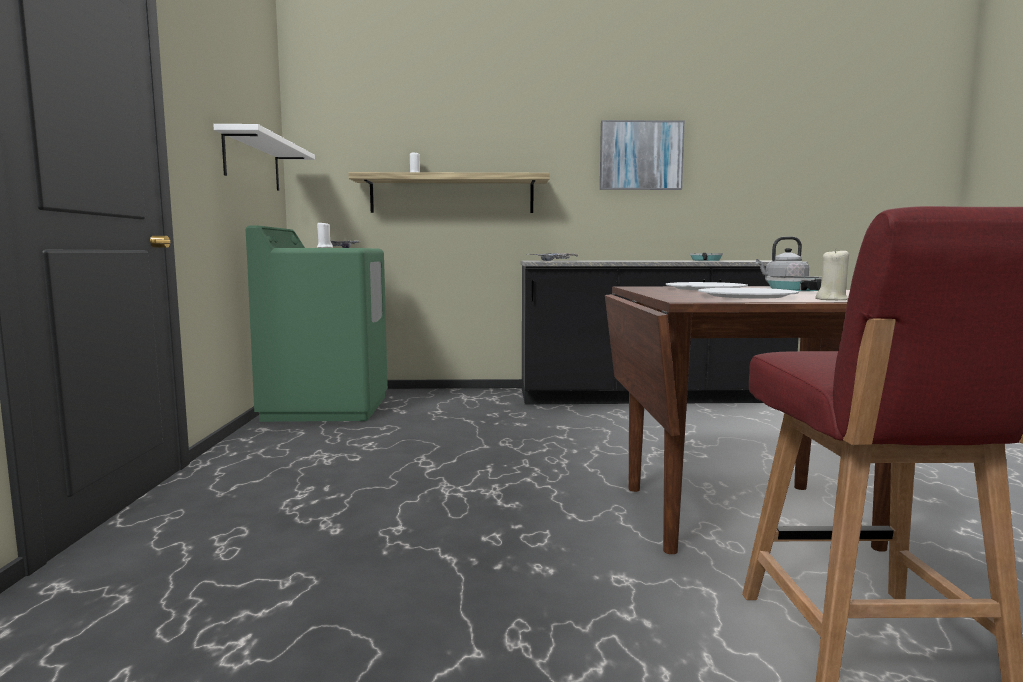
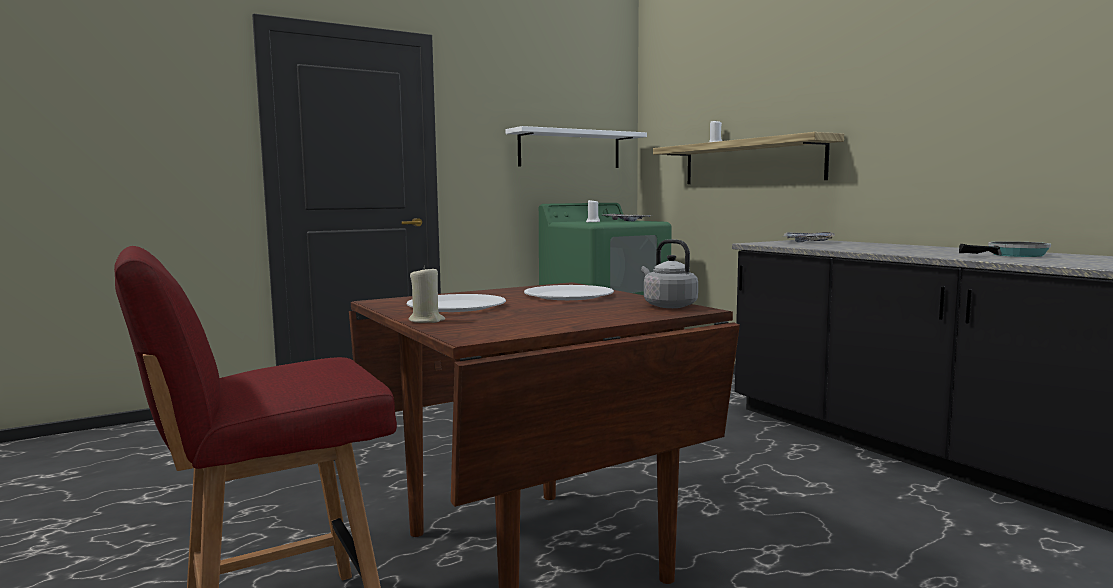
camera: 60 degrees right, 0 degrees up
(641, 155) = (972, 89): picture -> none
(798, 290) = (597, 310): frying pan -> none

